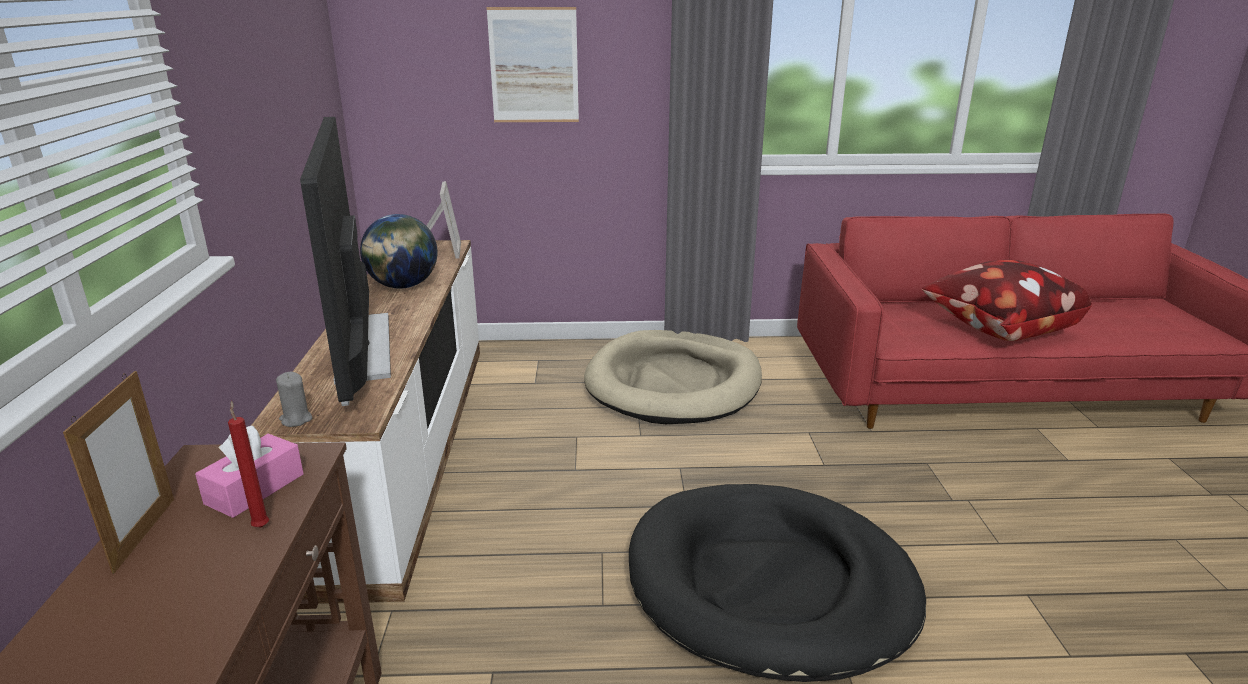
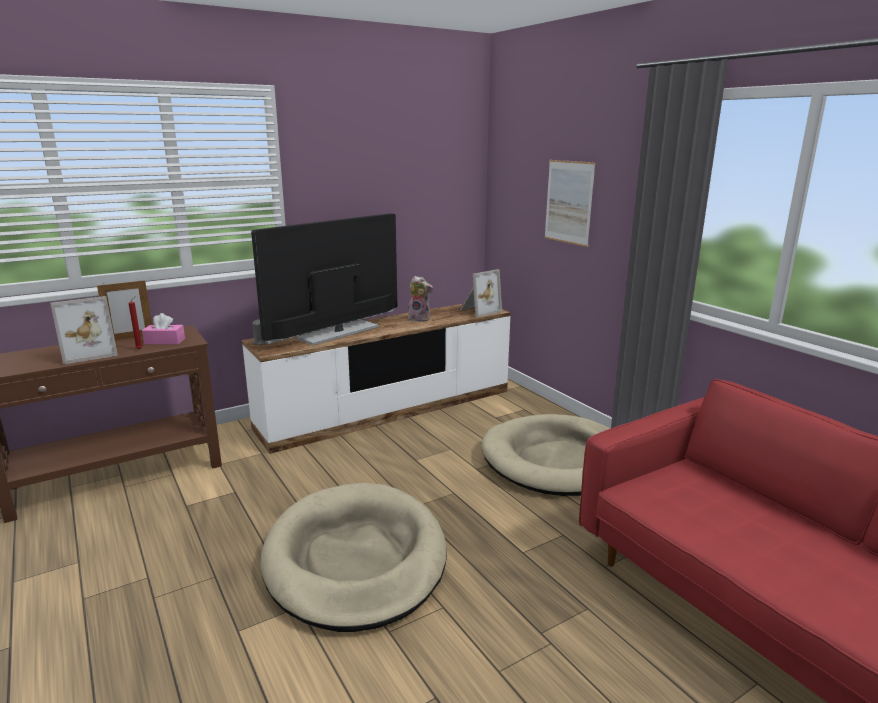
camera: 60 degrees right, 5 degrees down
(173, 609) = (89, 353): none -> picture frame
(403, 286) = (420, 319): globe -> plush toy
(770, 585) = (355, 559): black dog bed -> beige dog bed
(997, 329) = (754, 545): pillow -> none

